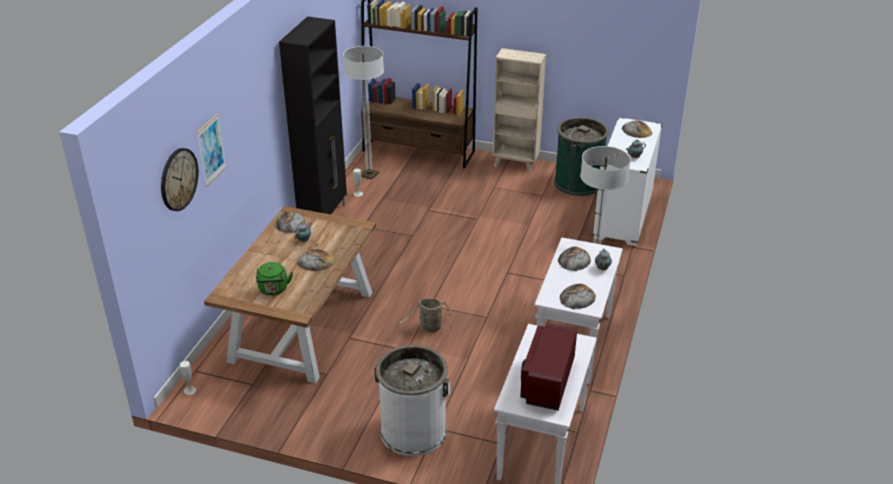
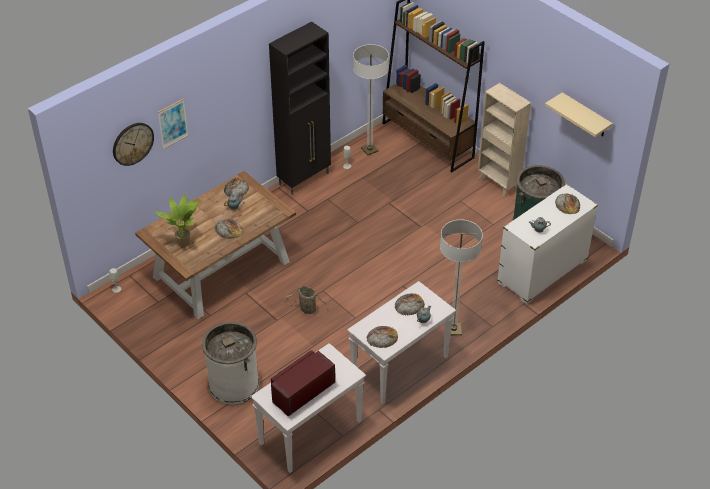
camera: 30 degrees right, 10 degrees up
(273, 290) = (184, 242): green kettle -> potted plant
(616, 41) = (585, 116): none -> beige shelf

